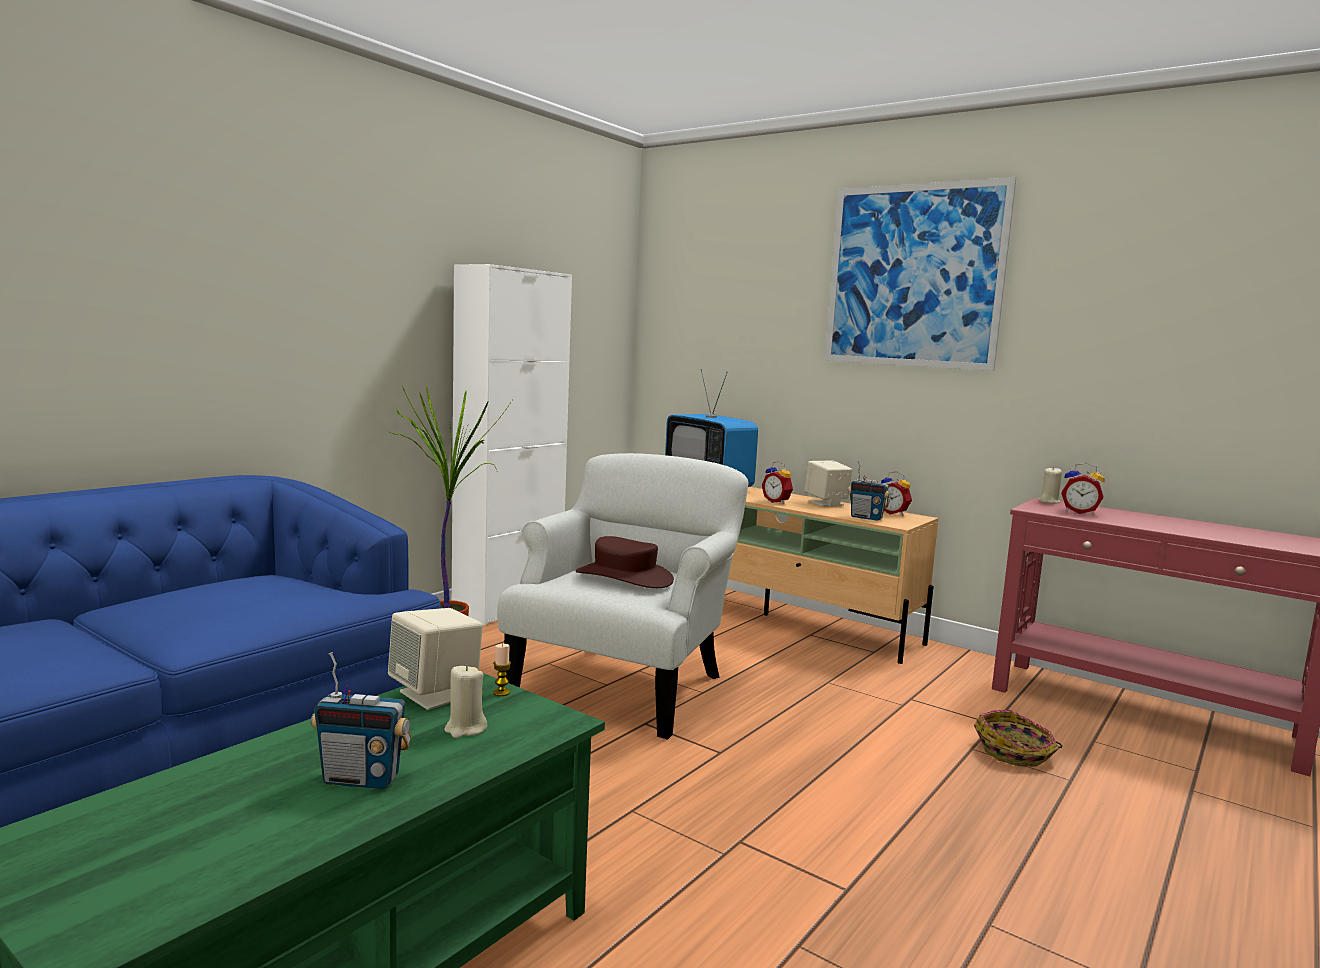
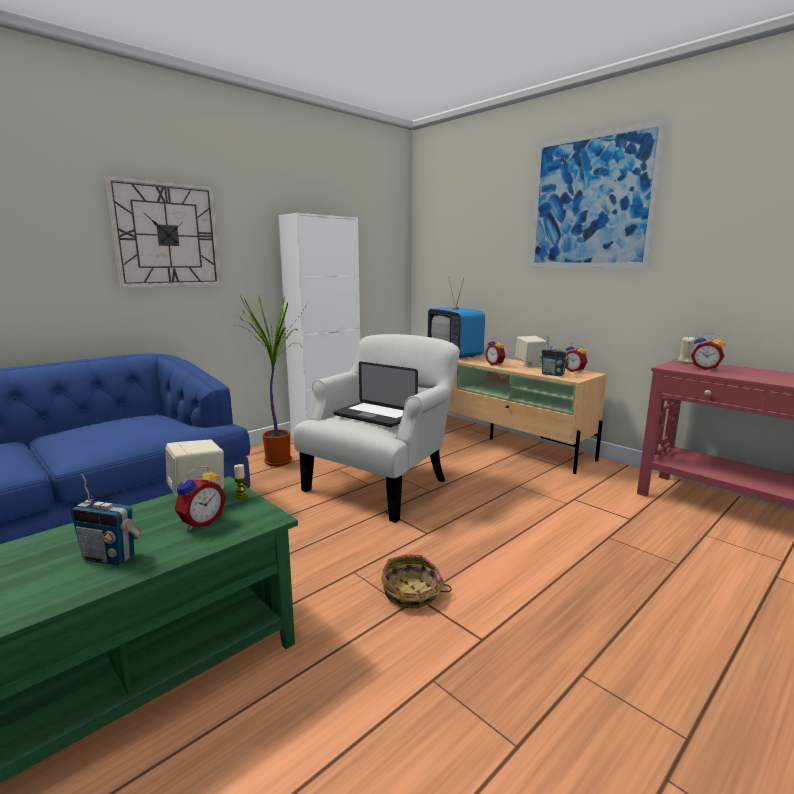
camera: 10 degrees right, 5 degrees up
(291, 289) = (167, 235): none -> wall clock
(465, 729) = (201, 522): beige candle -> alarm clock
(624, 577) = (375, 415): brown hat -> laptop
(1015, 752) = (641, 541): basket -> basket (412, 593)

